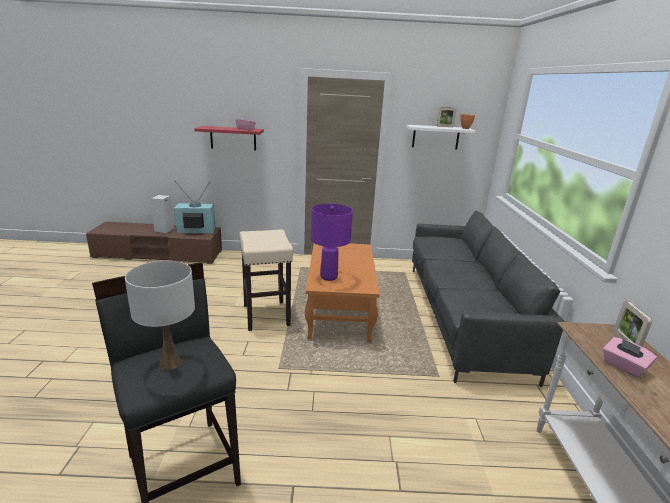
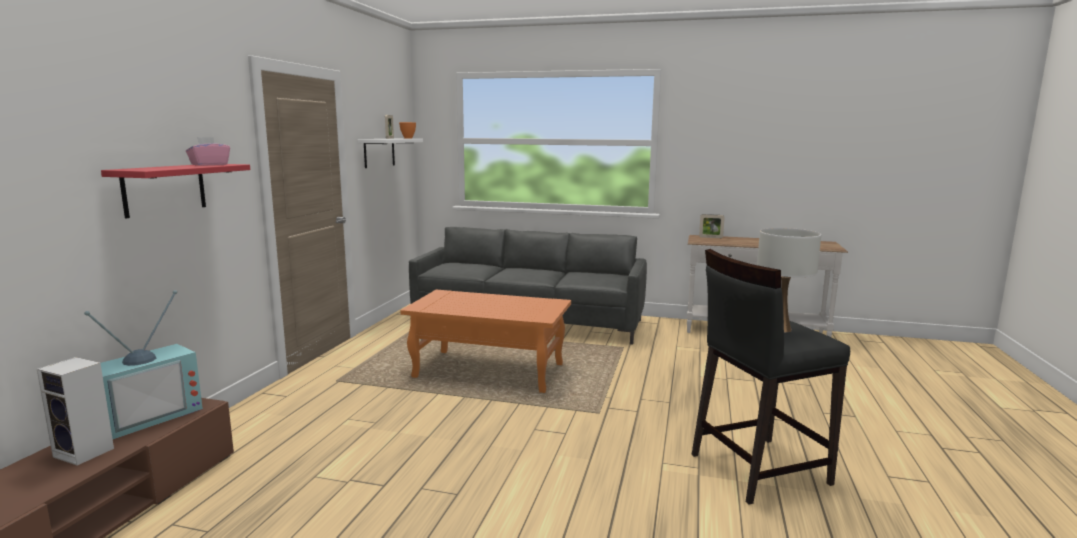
camera: 75 degrees left, 10 degrees down
(195, 231) = (148, 416): television -> television turned 150 degrees counterclockwise
(266, 315) = (473, 414): beige stool -> none
(329, 277) = (521, 312): purple table lamp -> none
(623, 367) = (739, 242): pink tissue box -> none

